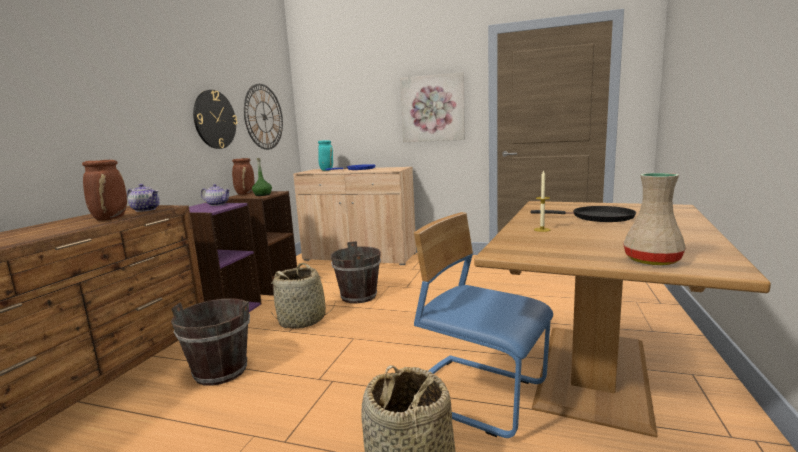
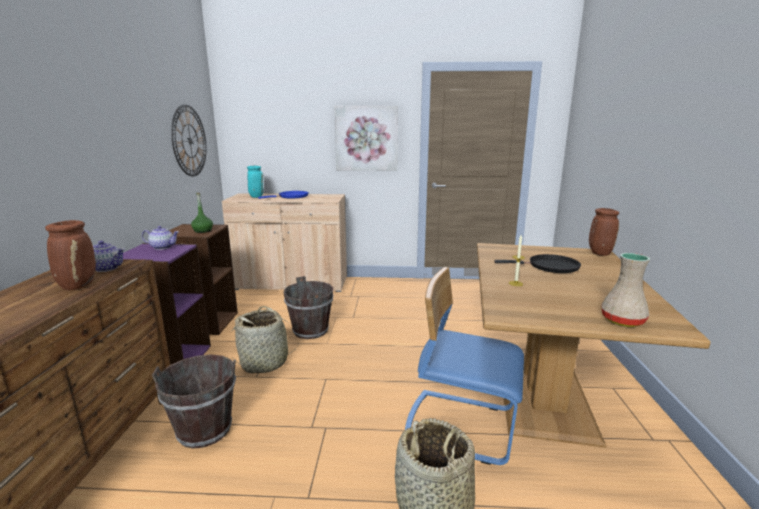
camera: 15 degrees left, 5 degrees up
(214, 119) = (145, 149): wall clock -> none
(245, 194) = (179, 228): brown vase -> brown vase (599, 253)

